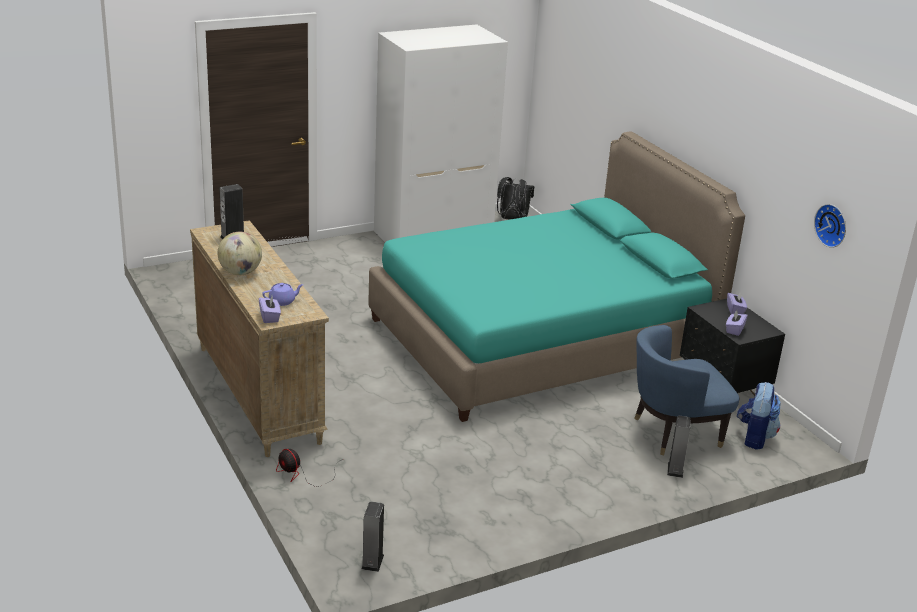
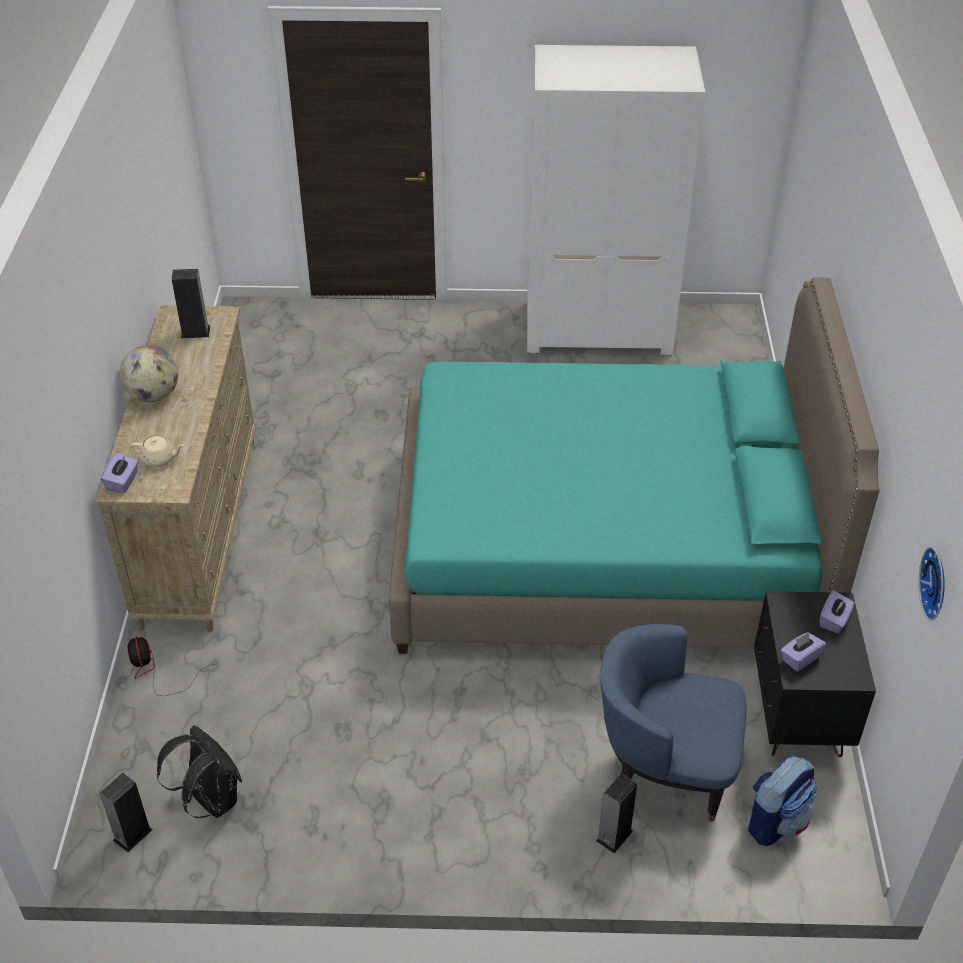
camera: 30 degrees right, 15 degrees up
(282, 301) = (159, 459): purple teapot -> beige teapot
(512, 219) = (728, 323): black backpack -> black backpack (210, 800)

